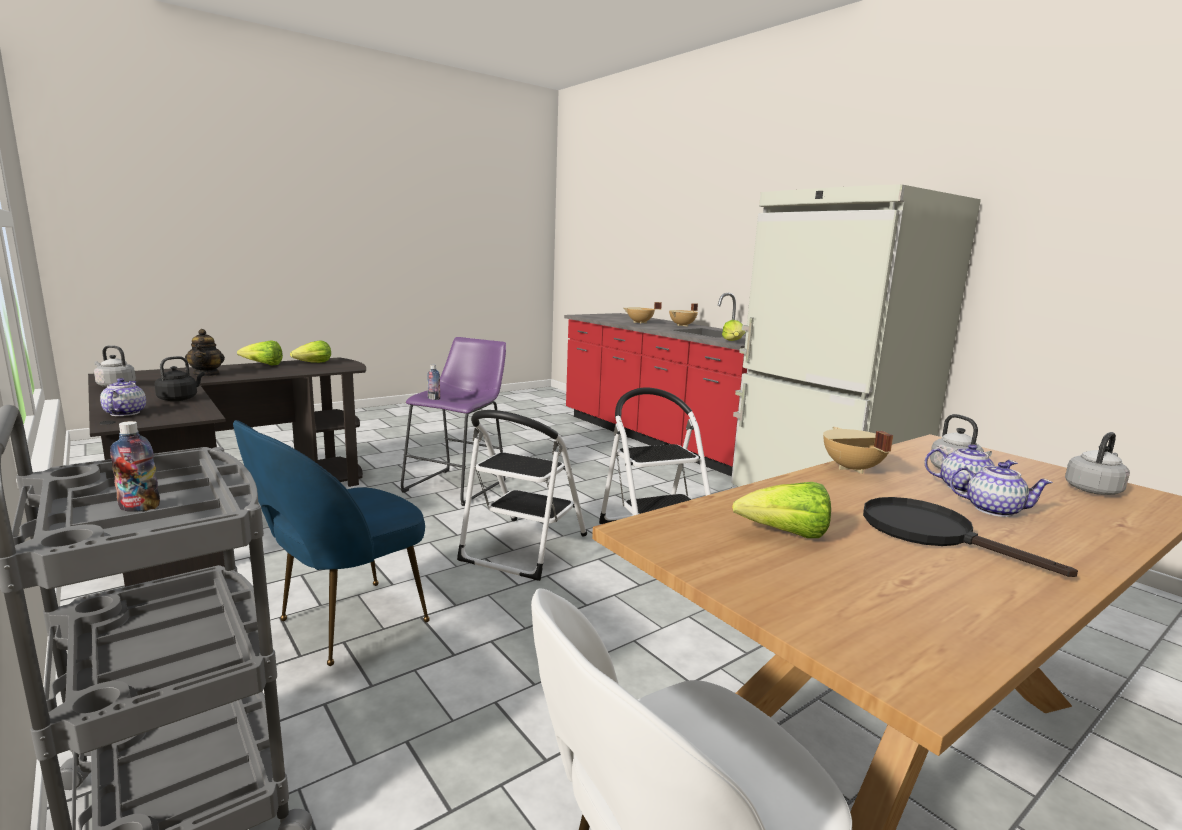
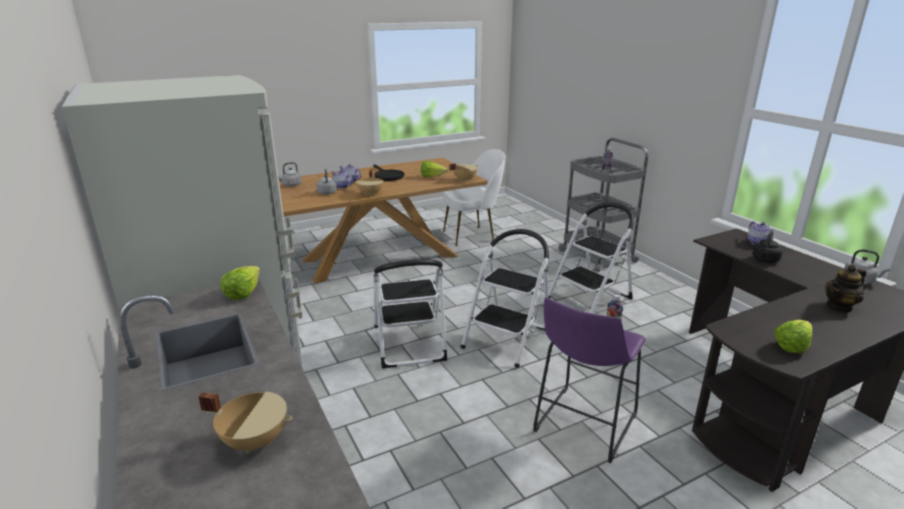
camera: 170 degrees left, 10 degrees up
(207, 374) = (839, 307): teapot -> teapot turned 105 degrees counterclockwise
(264, 365) = (837, 337): lettuce -> none
(343, 625) = (591, 298): blue chair -> step ladder
(683, 325) = (179, 411): beige cooking pot -> beige cooking pot (464, 180)

